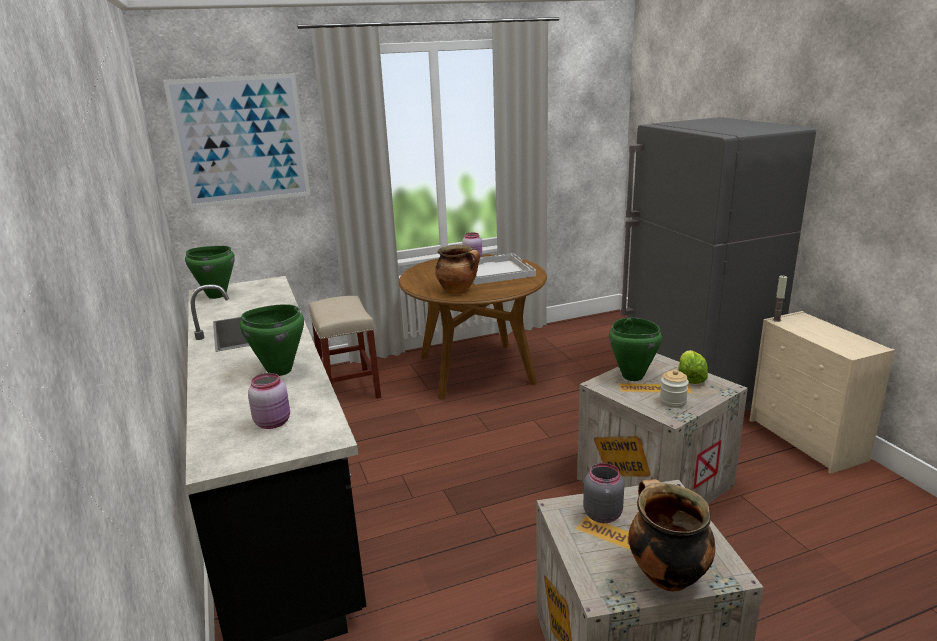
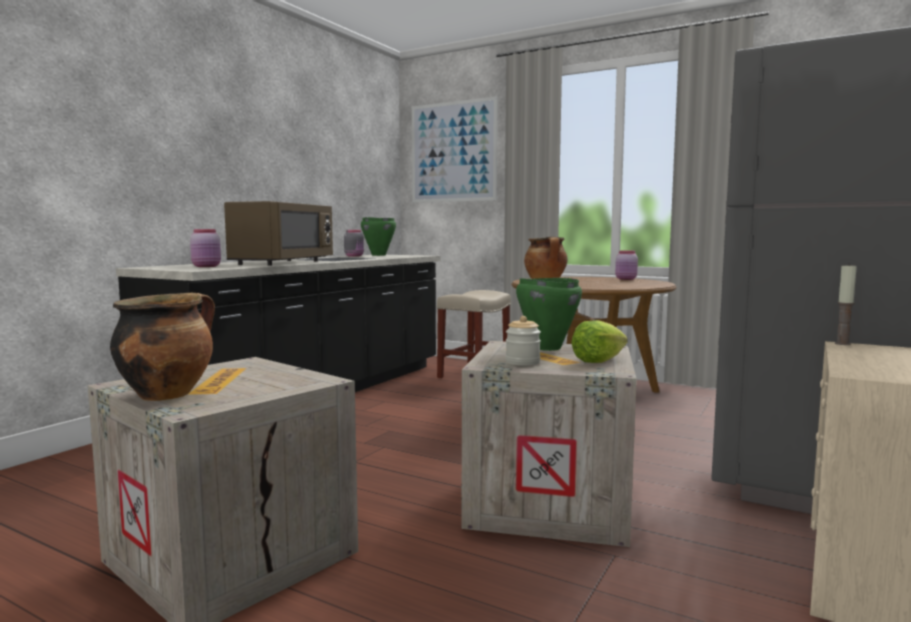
camera: 50 degrees right, 15 degrees down
(279, 371) = (283, 263): green cooking pot -> brown microwave
(494, 270) = (618, 283): white tray -> none
(603, 514) = (254, 370): grey jar -> grey jar (354, 256)

